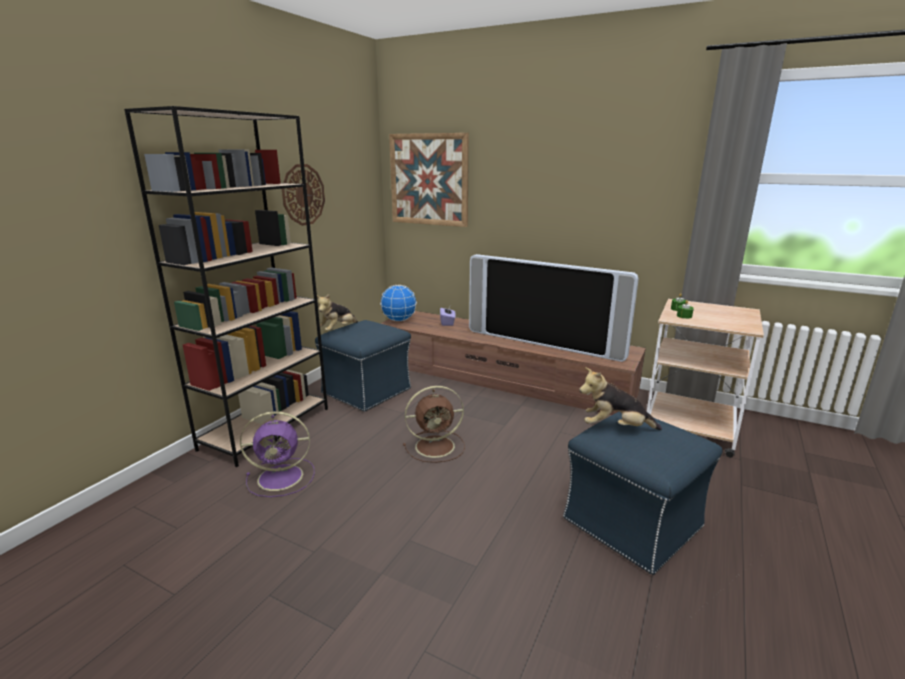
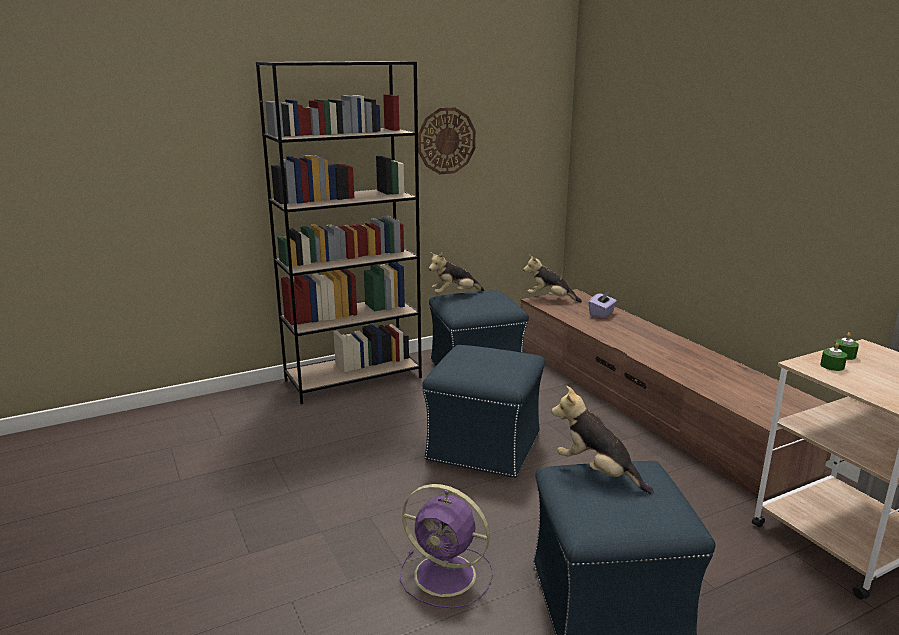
camera: 35 degrees right, 0 degrees up
(282, 477) = (325, 425): purple fan -> purple fan (448, 575)
(399, 320) = (550, 299): globe -> plush toy
(429, 180) = (614, 129): picture -> none
(436, 446) = (485, 447): brown fan -> blue ottoman
(544, 343) = (692, 365): television -> none

